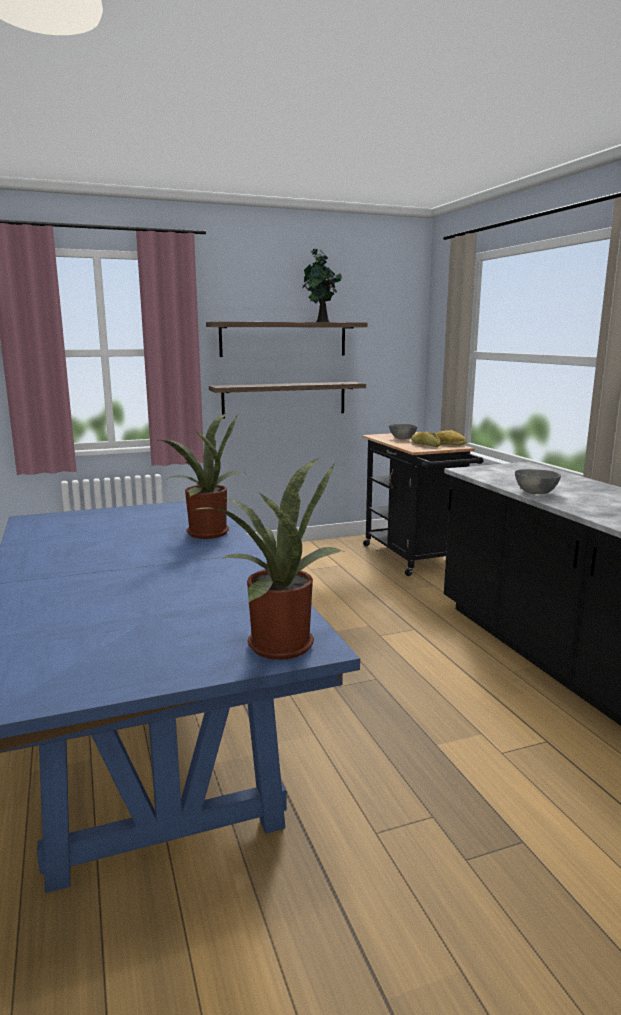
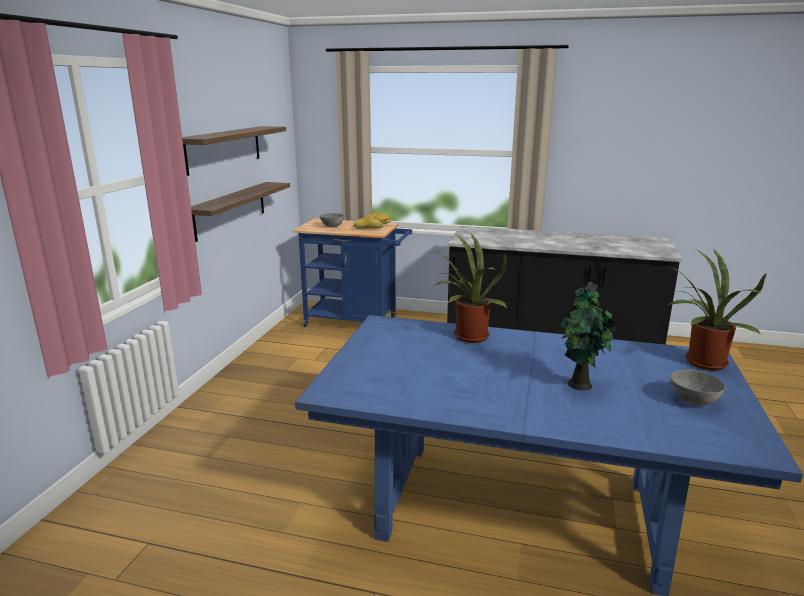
camera: 55 degrees left, 5 degrees up
(321, 322) = (257, 129): potted plant -> potted plant (580, 386)
(414, 559) = (356, 322): black cart -> blue cart
(534, 492) = (537, 245): grey bowl -> grey bowl (693, 401)

